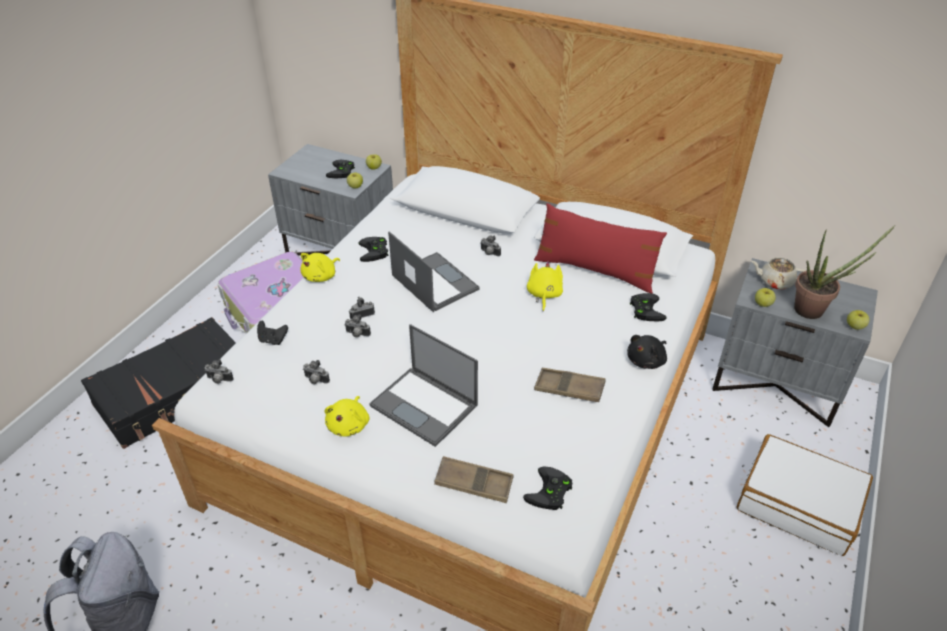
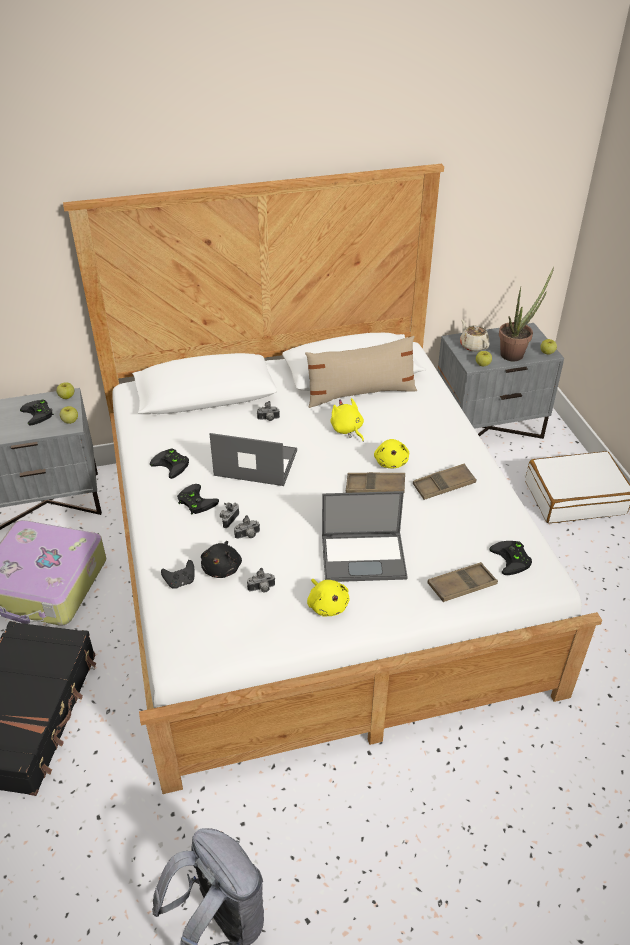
camera: 40 degrees left, 0 degrees up
(219, 380) = (176, 640): camera -> none
(321, 276) = (151, 509): yellow plush toy -> yellow plush toy (391, 461)
(505, 354) = (375, 487): none -> brown tray
(595, 270) = (360, 393): red pillow -> beige pillow
(645, 309) = (425, 404): black game controller -> black game controller (195, 501)
(647, 361) = (466, 439): black plush toy -> black plush toy (222, 568)
(775, 282) = (473, 345): beige teapot -> beige teapot turned 90 degrees clockwise

